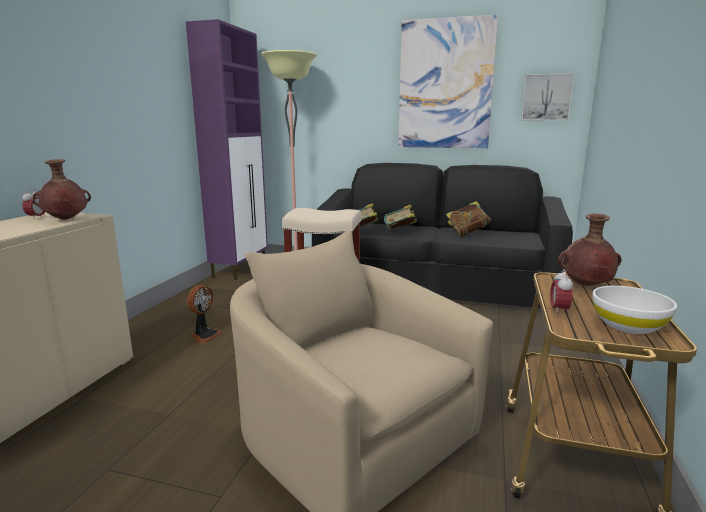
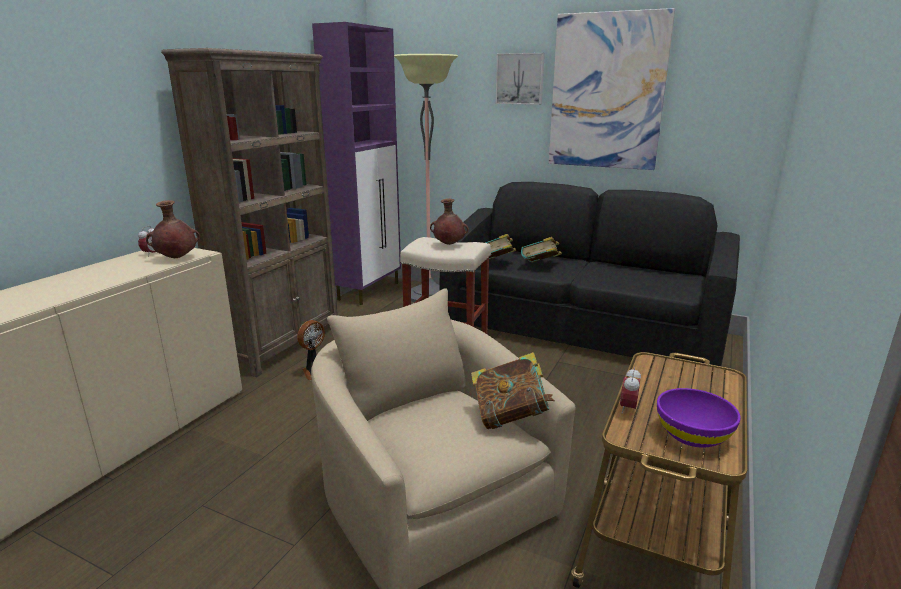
camera: 10 degrees right, 5 degrees up
(167, 315) = (283, 344): none -> brown bookcase
(467, 233) = (618, 273): book -> book (510, 417)
(546, 97) = (730, 111): picture -> picture (520, 79)
(585, 286) = (682, 376): brown vase -> brown vase (448, 245)
(628, 326) = (693, 435): white bowl -> purple bowl

